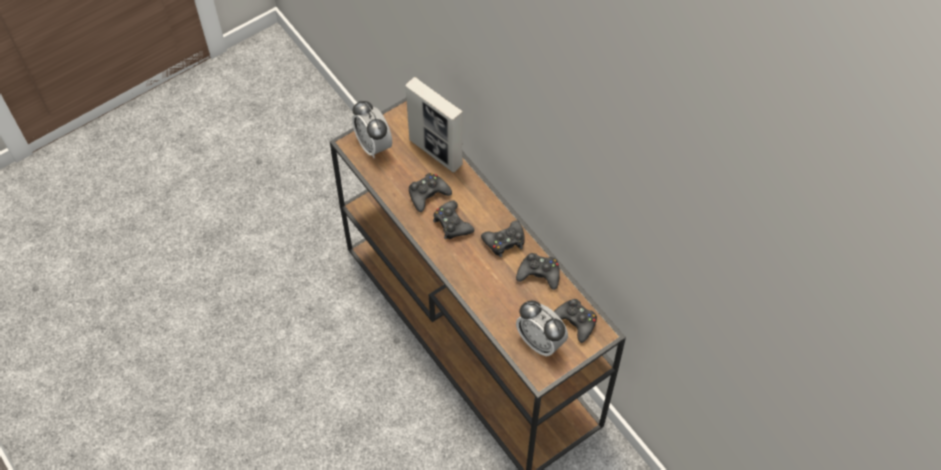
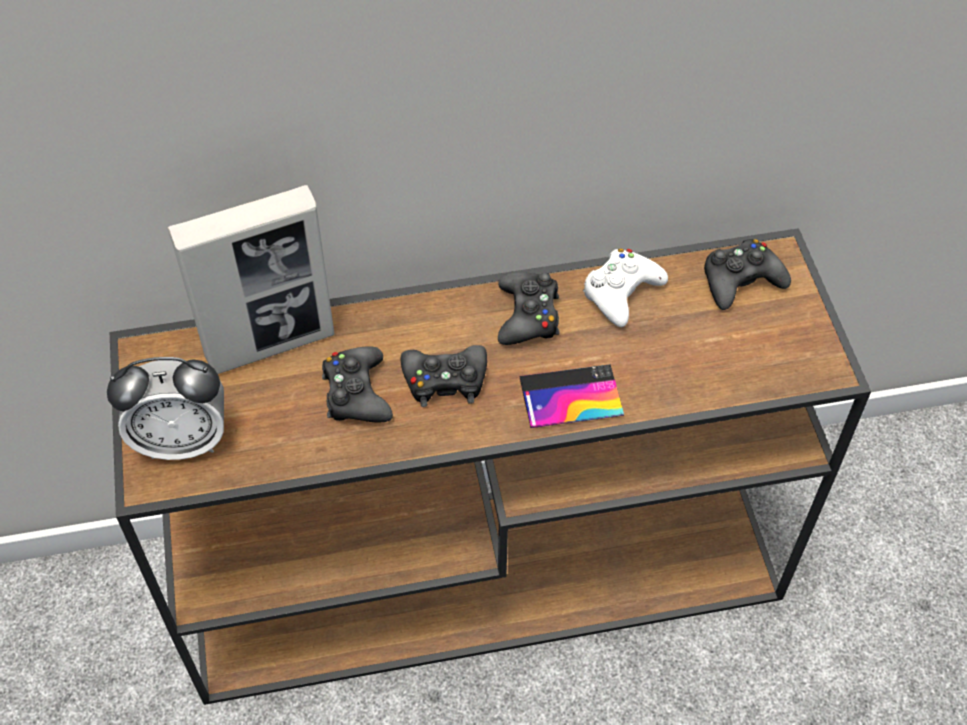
camera: 65 degrees left, 5 degrees down
(468, 275) = (571, 396): none -> phone
(539, 273) = (621, 292): black game controller -> white game controller
(540, 341) = (759, 344): alarm clock -> none

